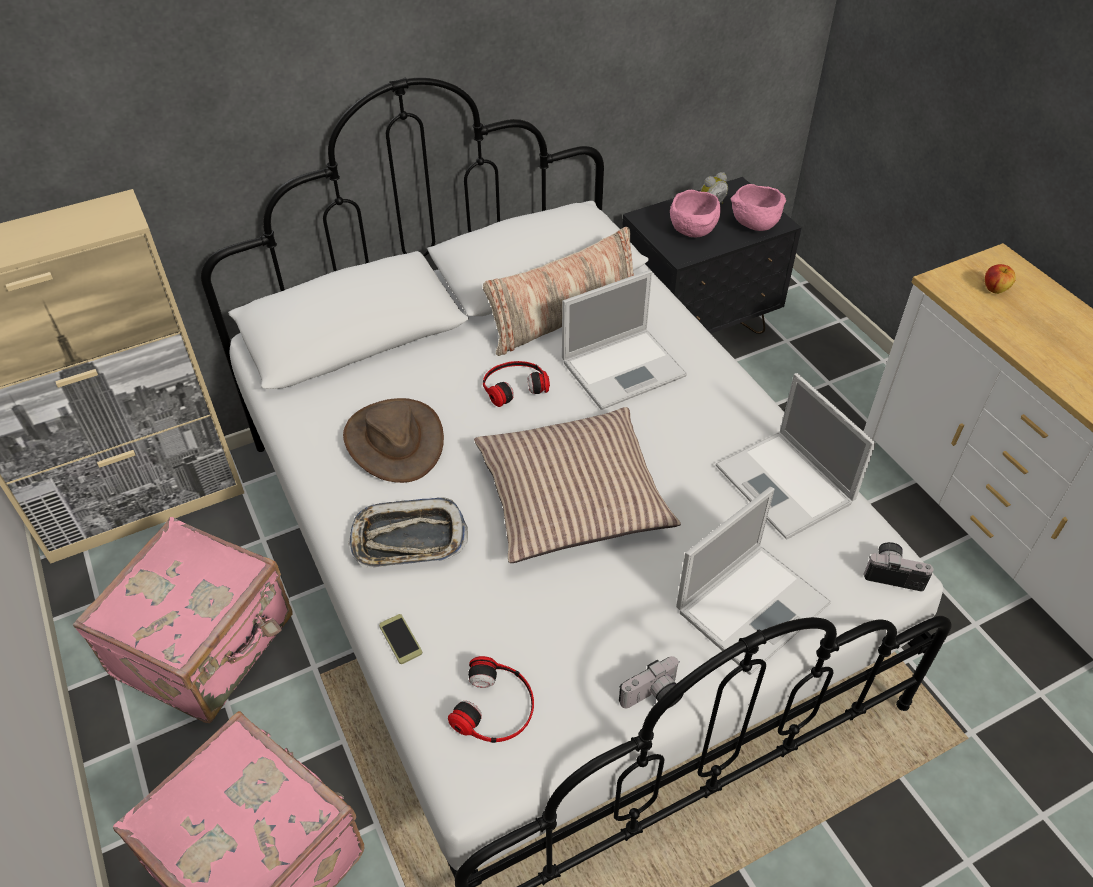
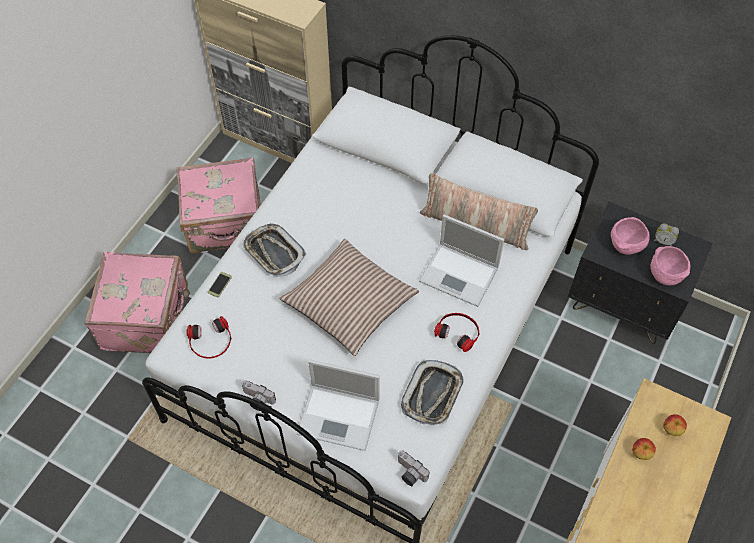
camera: 55 degrees right, 10 degrees up
(394, 441) = (327, 208): brown hat -> none
(513, 385) = (405, 233): headphones -> headphones (458, 331)
(786, 485) = (432, 395): laptop -> tray
(894, 572) = (409, 473): camera -> camera turned 150 degrees clockwise
(1013, 326) = (641, 453): none -> apple

